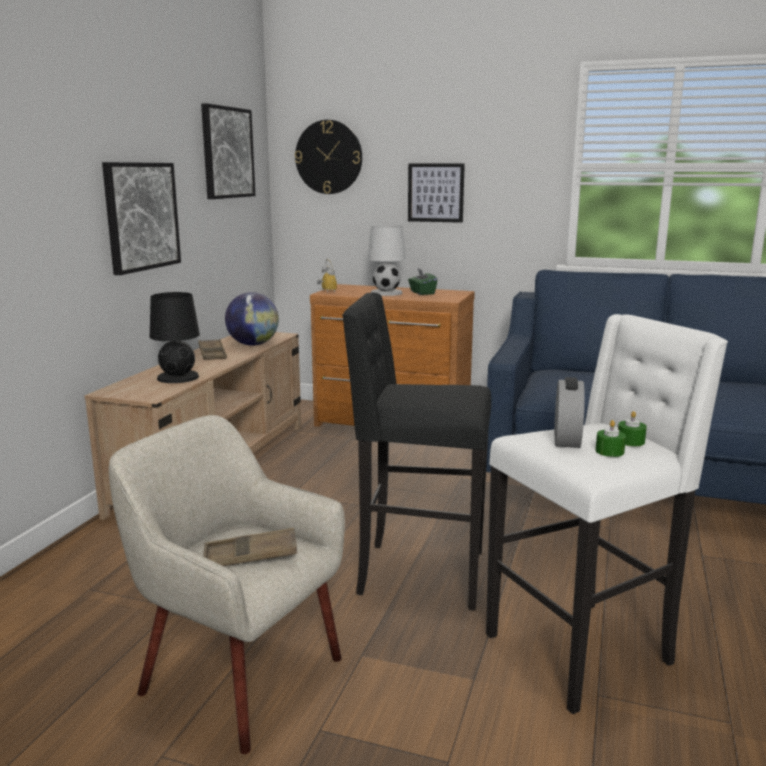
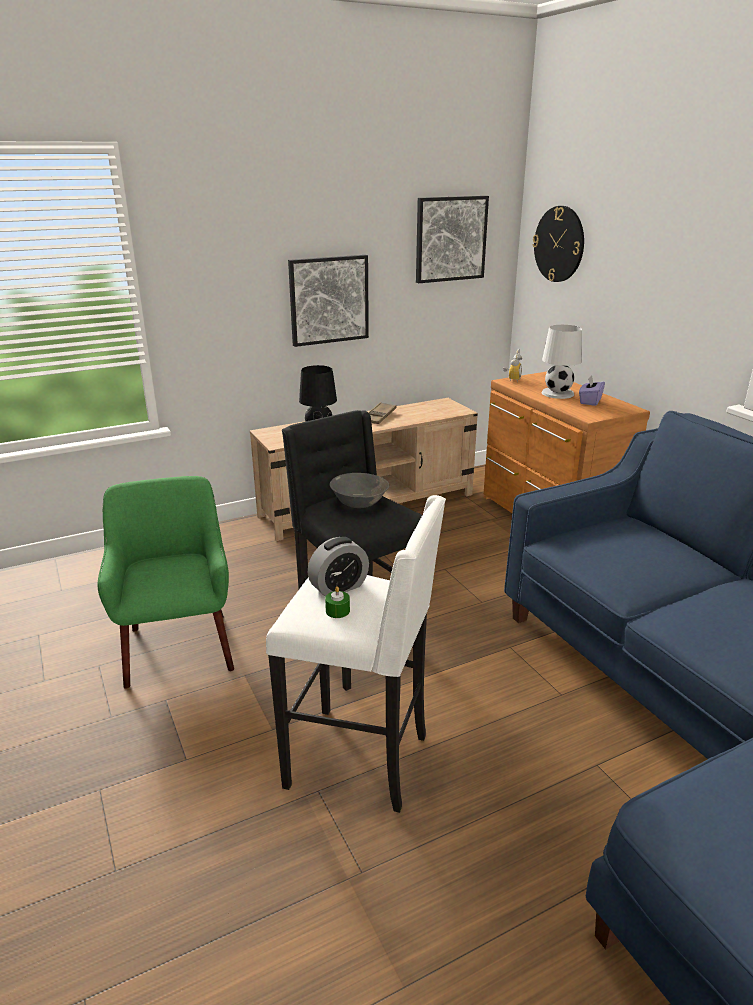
camera: 45 degrees right, 10 degrees up
(239, 676) = (179, 647): beige armchair -> green armchair
(250, 555) = (166, 576): brown tray -> none
(253, 344) = (422, 415): globe -> none
(417, 390) = (358, 503): none -> grey bowl
(422, 293) = (590, 401): green tissue box -> purple tissue box
(435, 192) = (637, 297): picture -> none
(630, 441) = (373, 611): green candle -> none

